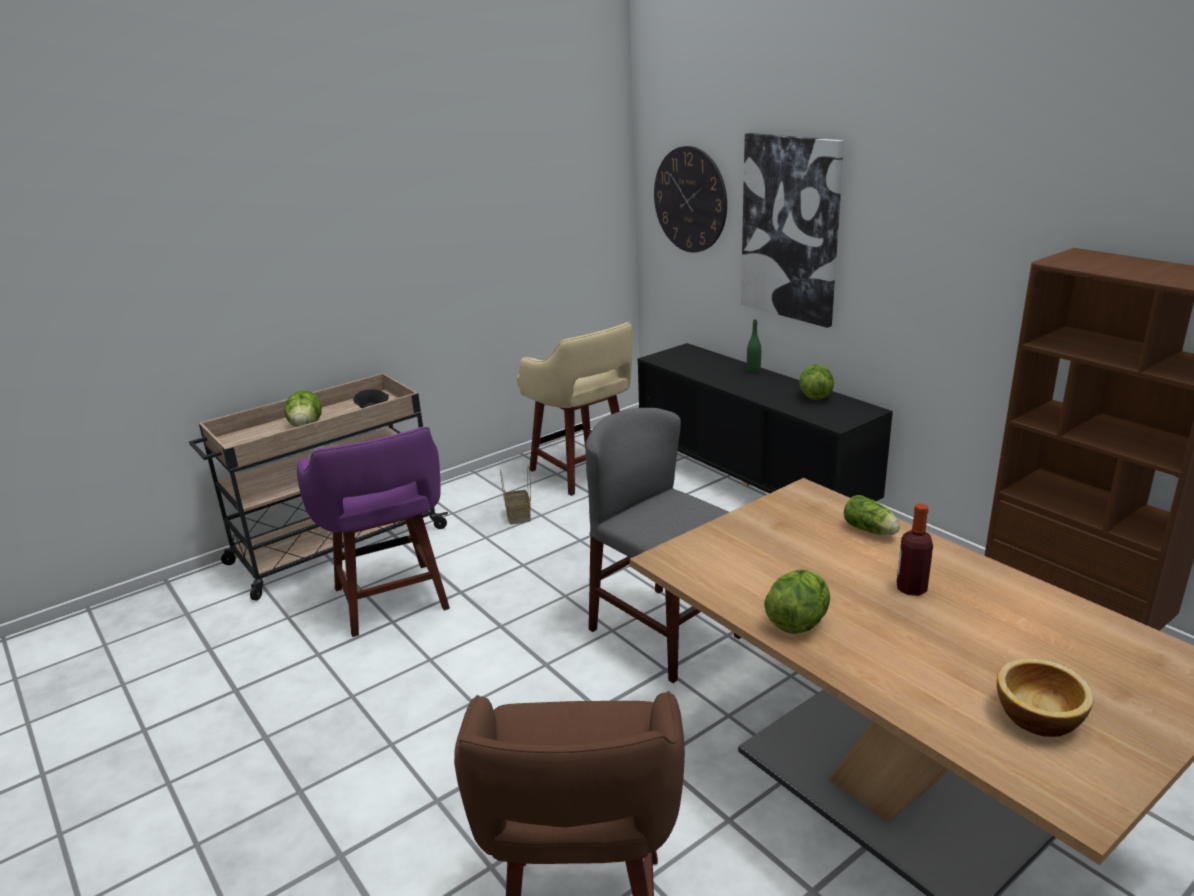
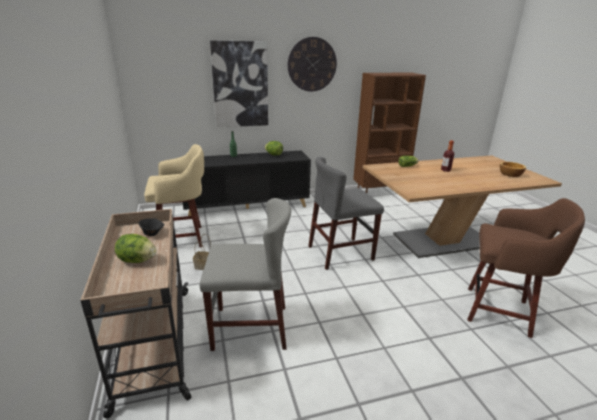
camera: 70 degrees left, 0 degrees up
(392, 601) = (250, 327): purple stool -> grey chair
(690, 199) = (169, 79): wall clock -> wall clock (312, 64)
(797, 622) = (462, 186): lettuce -> none

